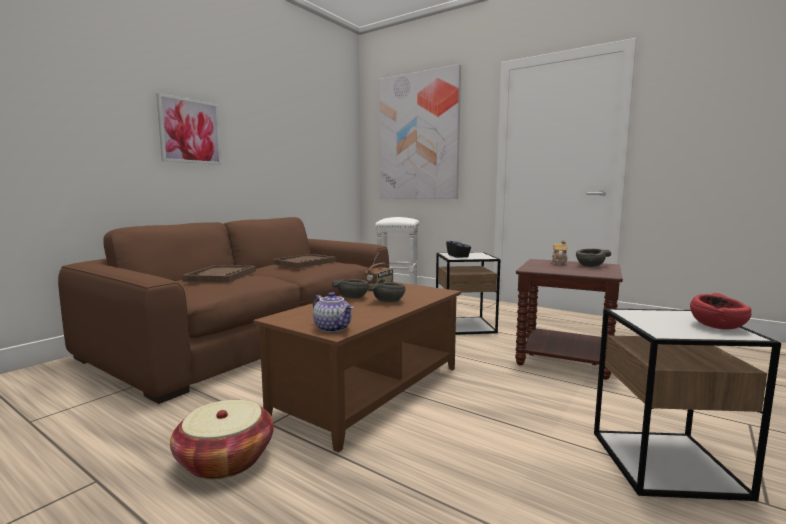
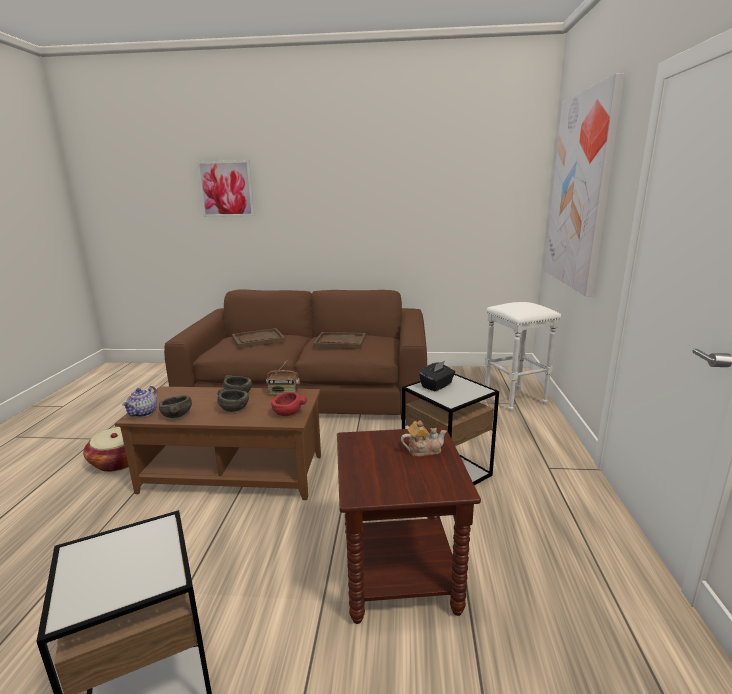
camera: 60 degrees right, 10 degrees up
(190, 131) = (311, 208): picture -> picture (226, 189)
(590, 266) = (424, 475): grey bowl -> grey bowl (176, 415)
(718, 326) = (102, 593): red bowl -> red bowl (287, 413)

